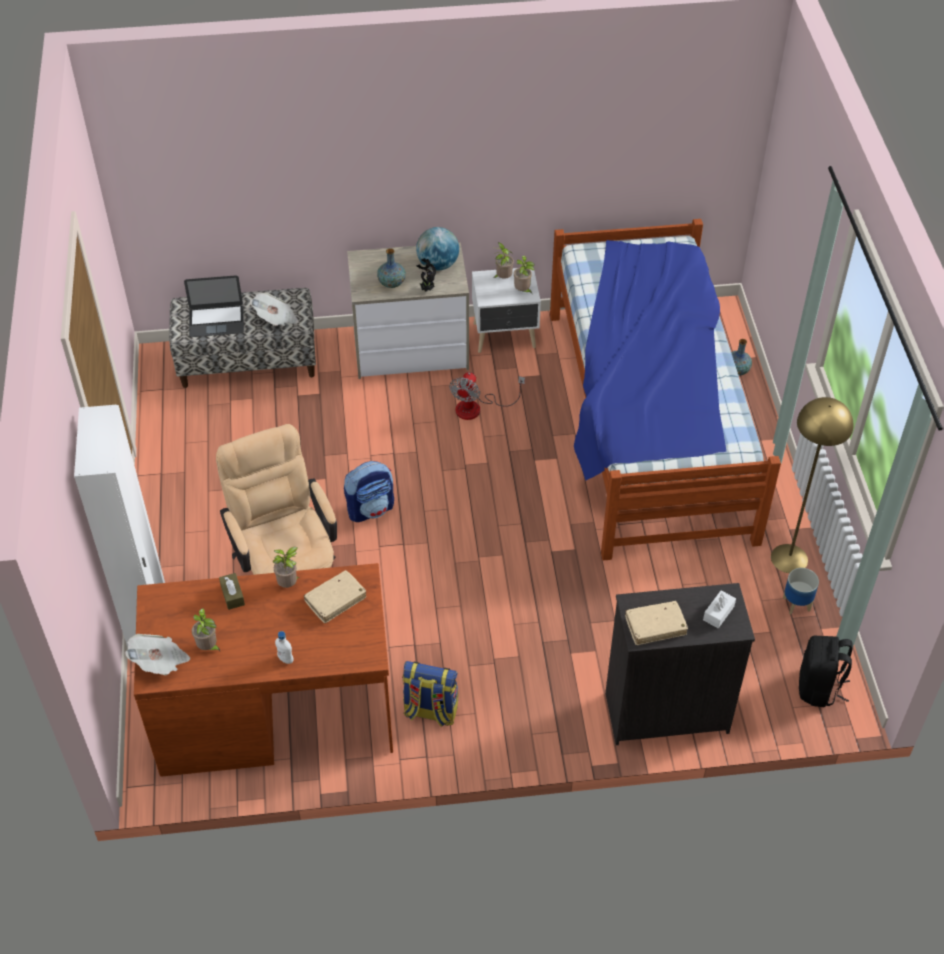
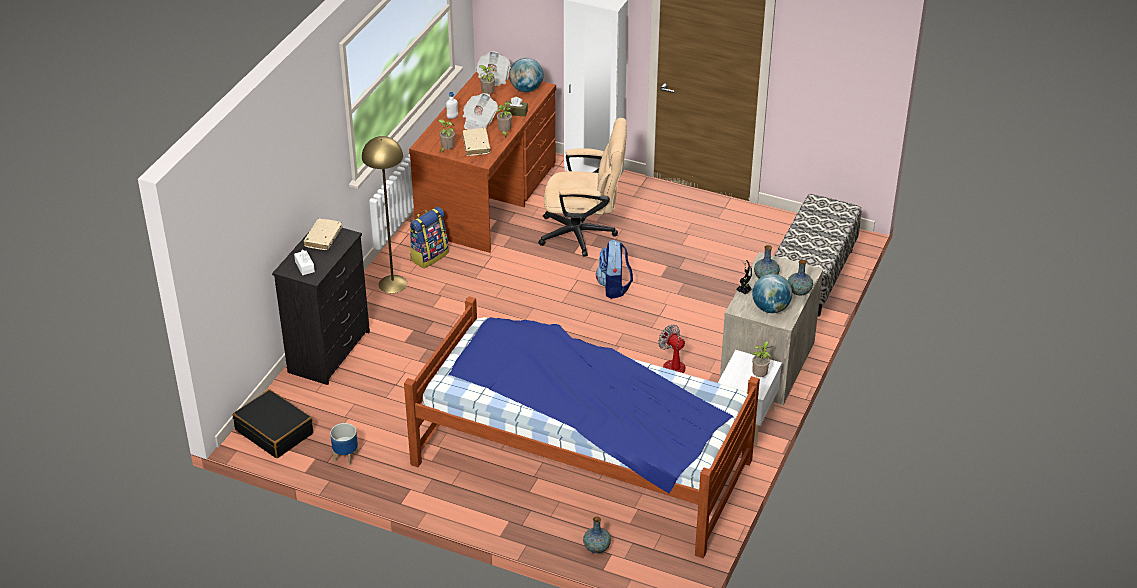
camera: 120 degrees right, 10 degrees down
(168, 611) = (526, 89): none -> globe
(216, 321) = (818, 219): laptop -> none
(276, 319) = (799, 247): newspaper -> newspaper (478, 121)
(397, 255) = (799, 291): none -> vase
(523, 291) = (735, 381): potted plant -> potted plant (447, 150)
(789, 558) = (385, 474): yellow floor lamp -> yellow floor lamp (392, 284)
(819, 688) = (274, 431): black backpack -> black suitcase

